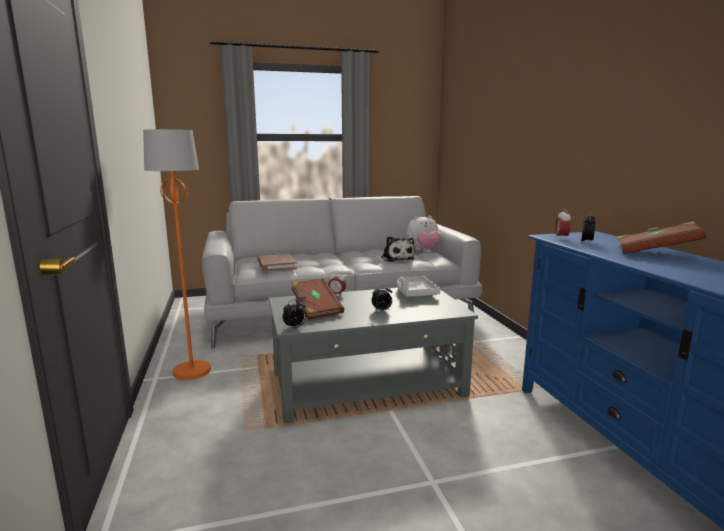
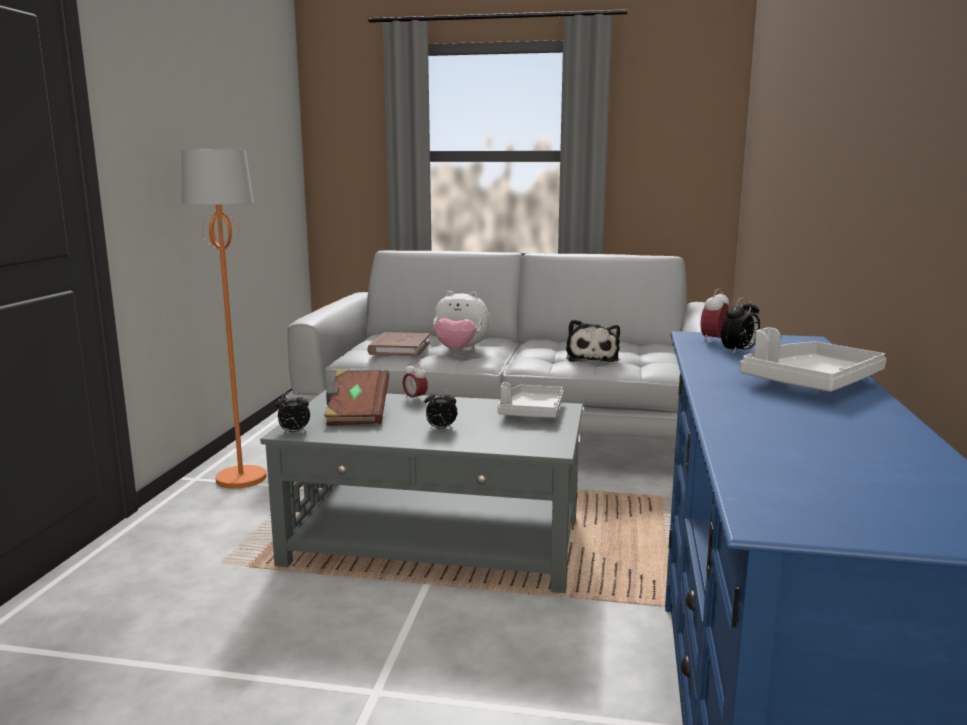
camera: 25 degrees right, 0 degrees up
(423, 250) = (657, 350): plush toy -> plush toy (459, 351)
(655, 253) = (810, 383): brown book -> grey tray

